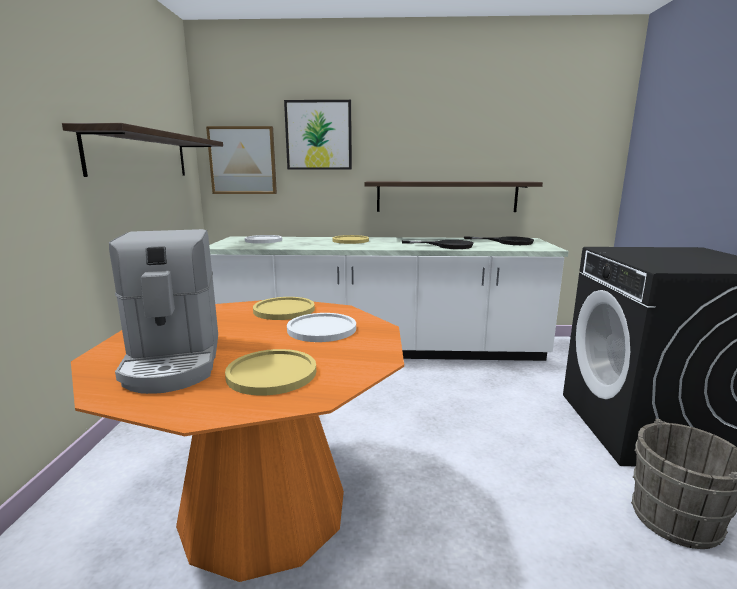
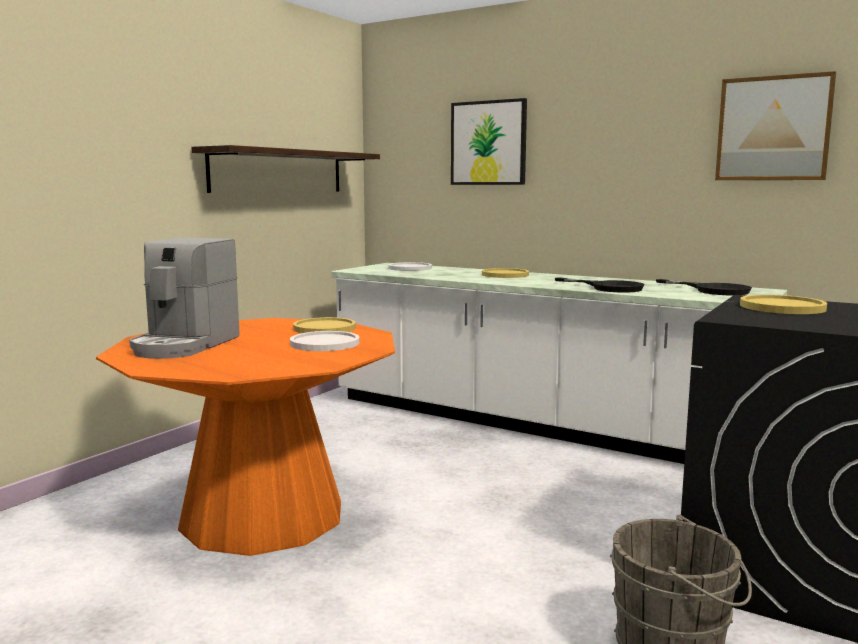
camera: 30 degrees right, 5 degrees down
(243, 160) = (407, 174): picture -> picture (773, 128)
(272, 373) = (231, 360): yellow plate -> yellow plate (782, 307)
(446, 196) = (647, 222): shelf -> none

